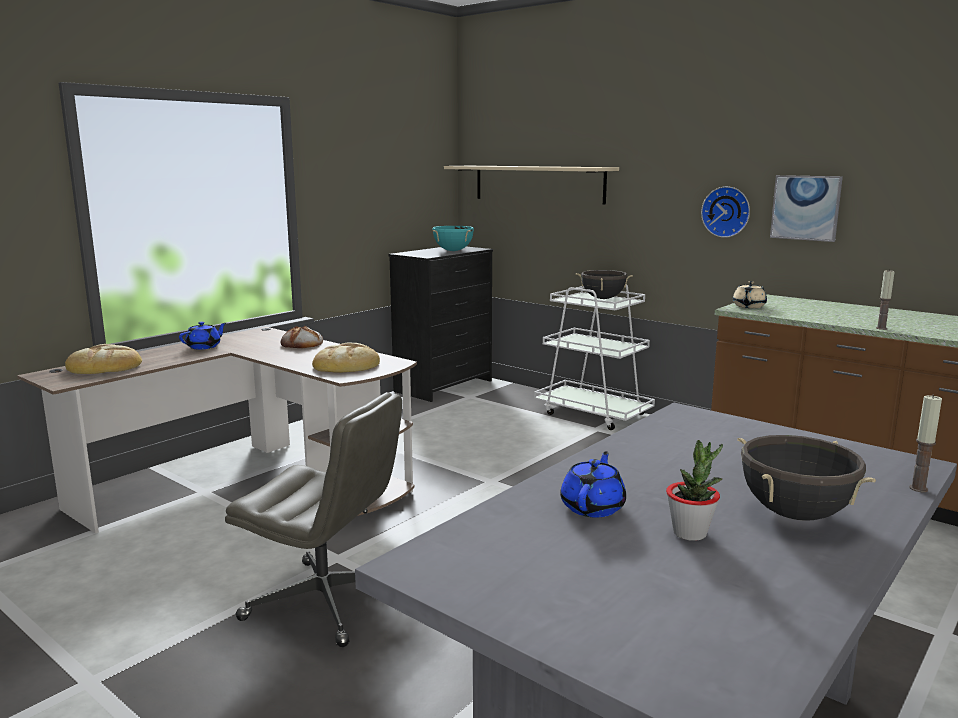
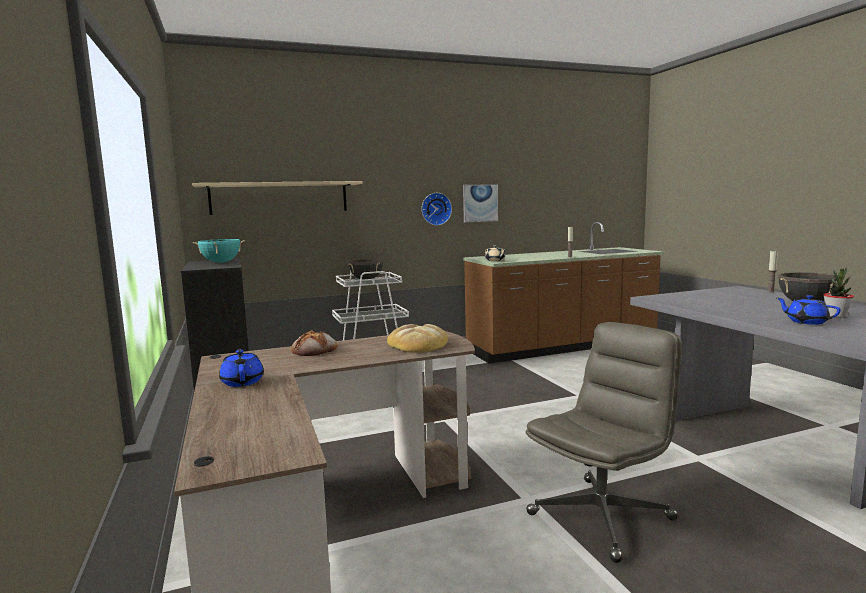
camera: 60 degrees left, 5 degrees down
(104, 366) = (244, 429): bread -> none

